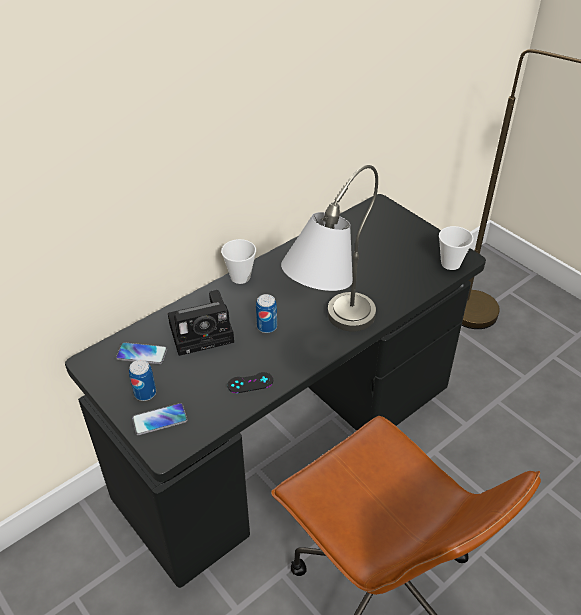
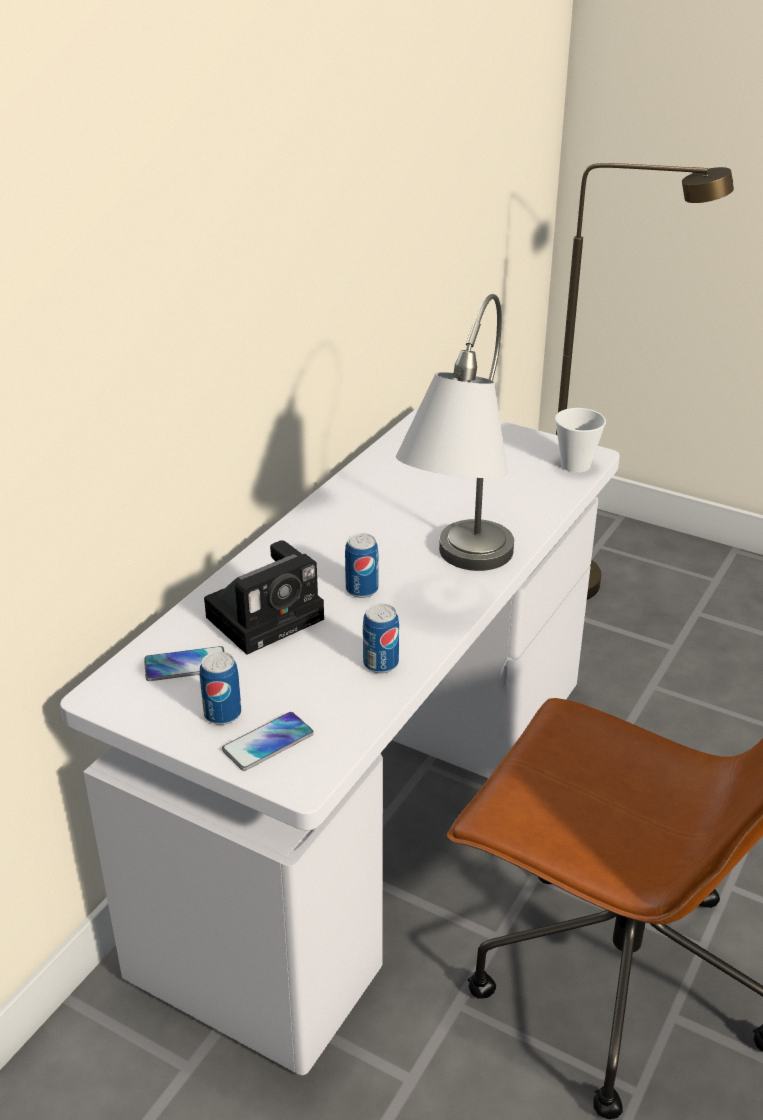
camera: 20 degrees left, 10 degrees down
(240, 277) = (282, 537): cup -> none
(250, 383) = (380, 663): black game controller -> can
(290, 440) = (379, 814): black desk -> white desk

